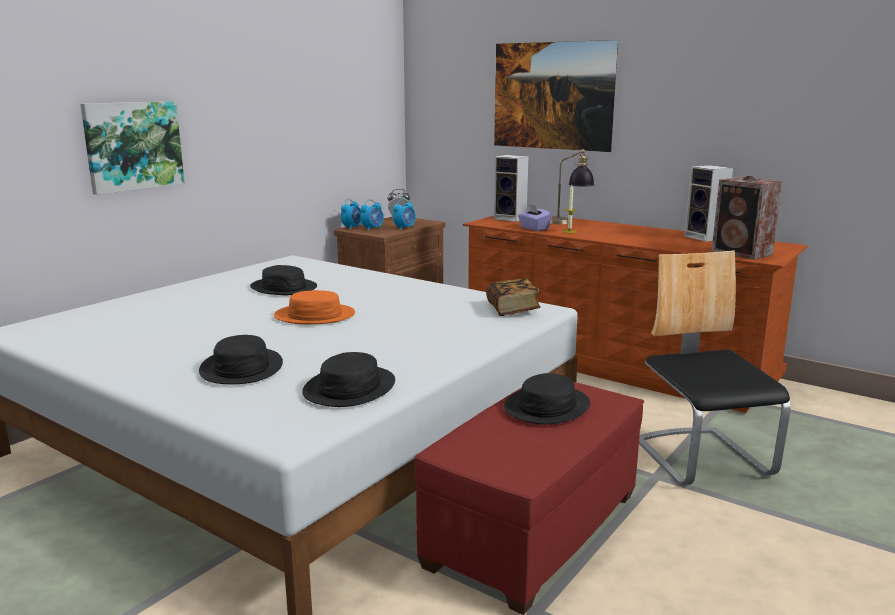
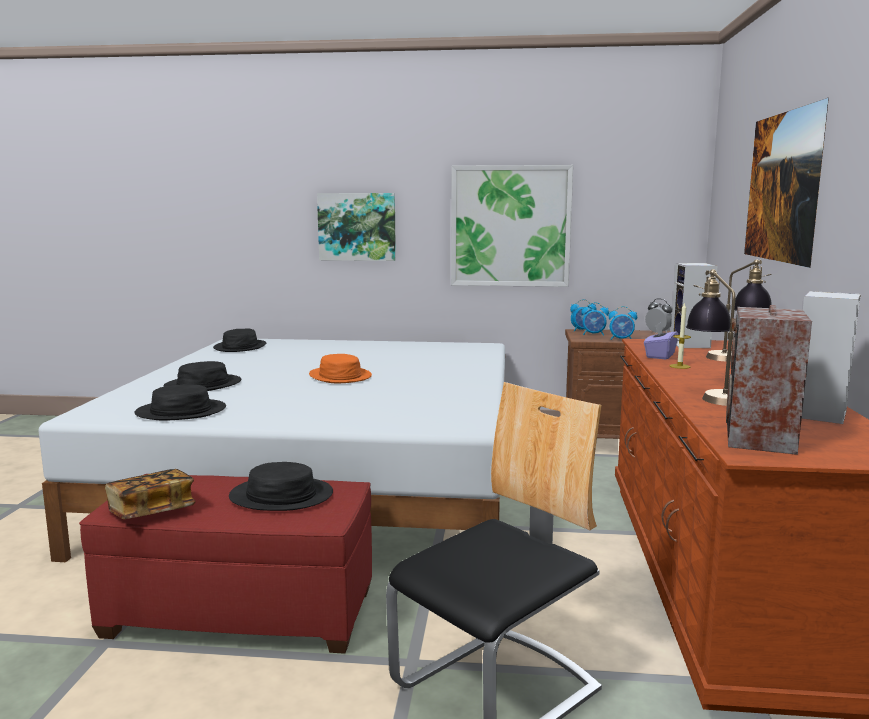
camera: 60 degrees right, 5 degrees down
(280, 133) = (510, 226): none -> picture
(284, 288) = (401, 358): black hat -> black hat (240, 347)
(512, 309) = (448, 418): book -> book (152, 511)
(649, 241) = (713, 395): none -> table lamp

